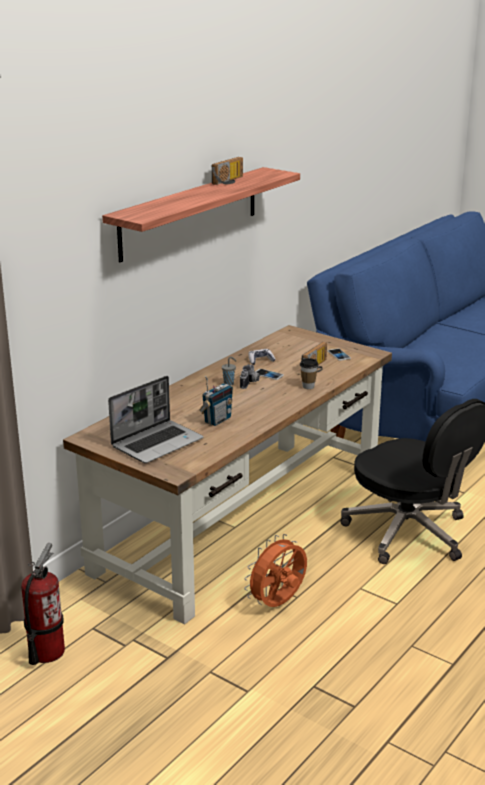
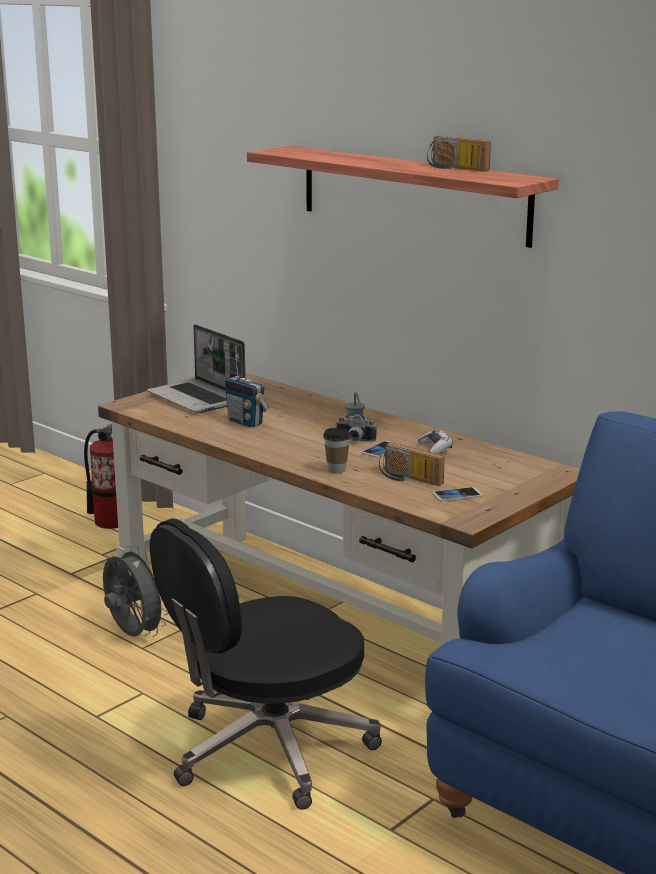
camera: 95 degrees right, 5 degrees down
(278, 604) = (133, 635): orange fan -> grey fan

